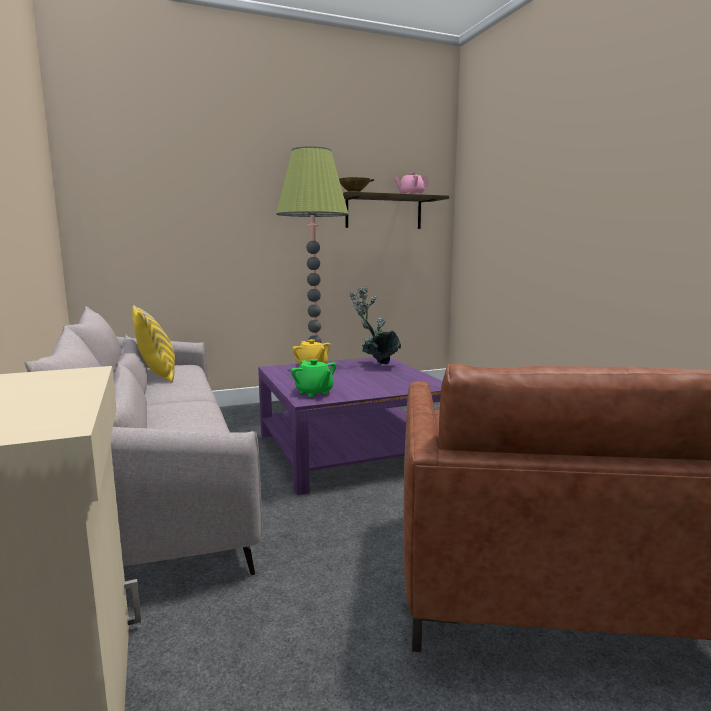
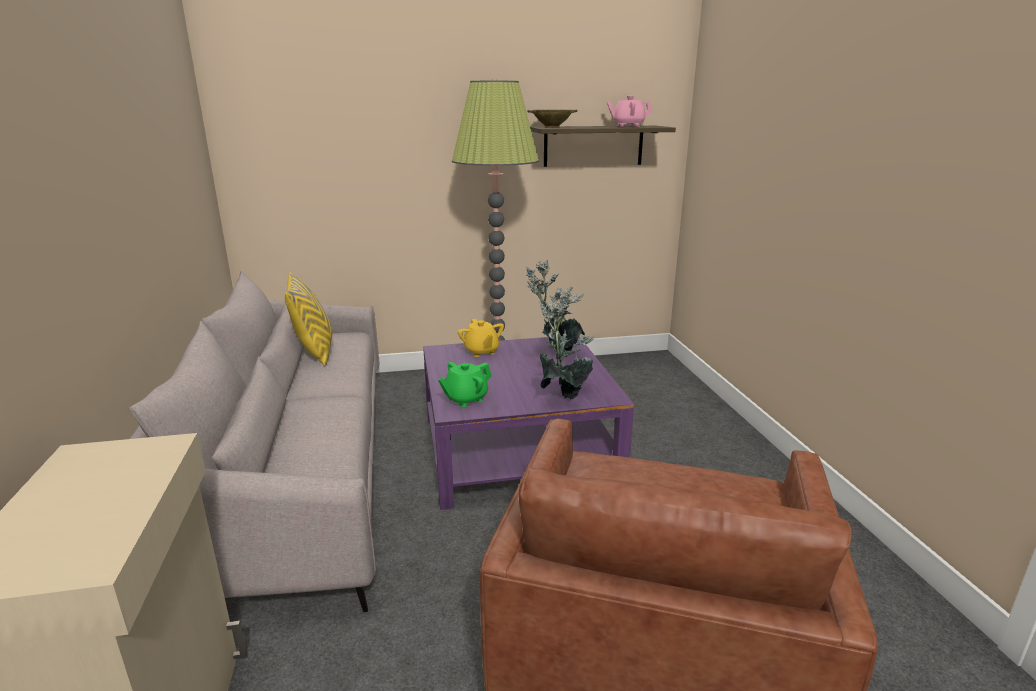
camera: 10 degrees right, 10 degrees up
(314, 392) = (465, 399): green teapot -> green teapot turned 75 degrees clockwise
(397, 386) = (563, 394): none -> potted plant

